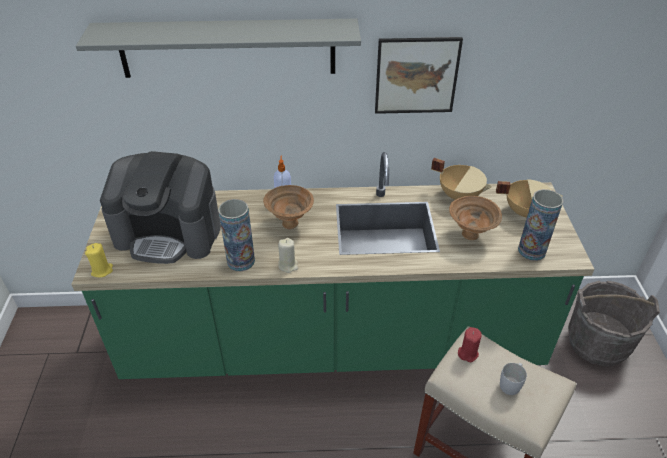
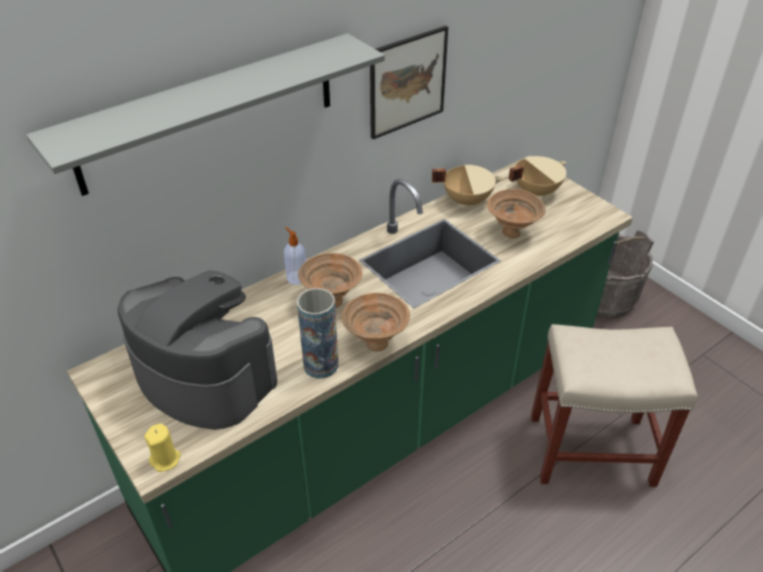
camera: 35 degrees left, 0 degrees up
(169, 233) = (205, 376): coffee machine -> coffee machine turned 120 degrees counterclockwise
(288, 265) = (375, 344): beige candle -> brown bowl
(467, 353) = (577, 347): red candle -> none
(511, 383) = (631, 354): white mug -> none
(531, 251) = (573, 224): vase -> none

